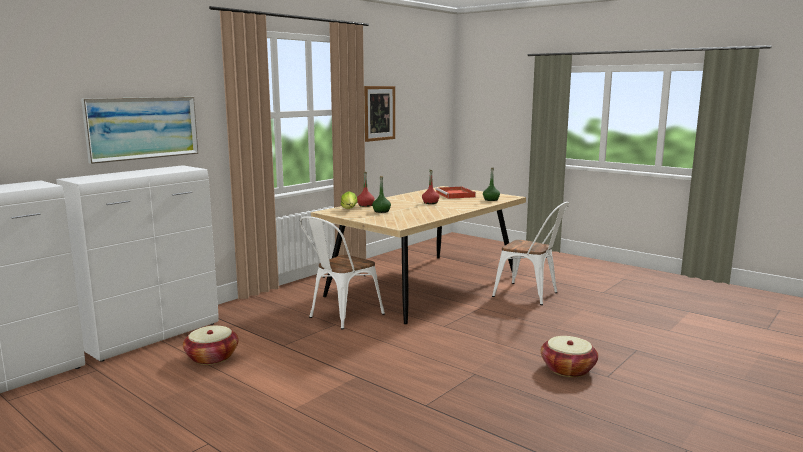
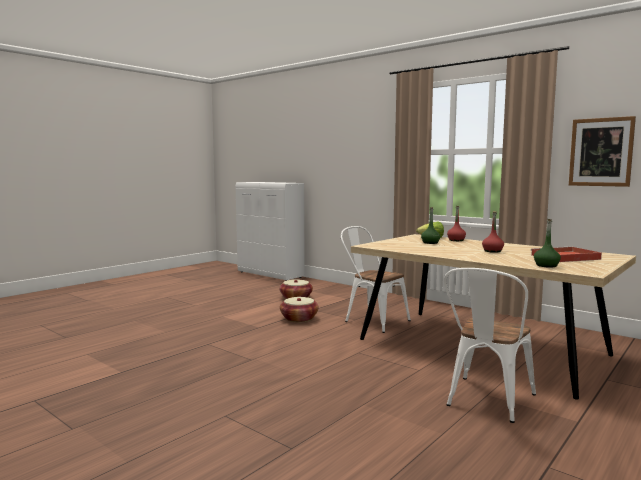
camera: 90 degrees right, 5 degrees down
(143, 128) = (352, 158): picture -> none
(153, 336) = (328, 286): white cabinet -> none
(567, 369) = (248, 397): basket -> basket (299, 319)

